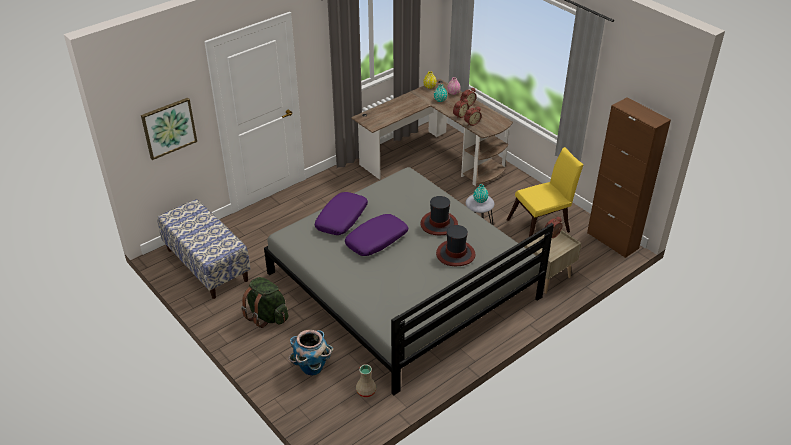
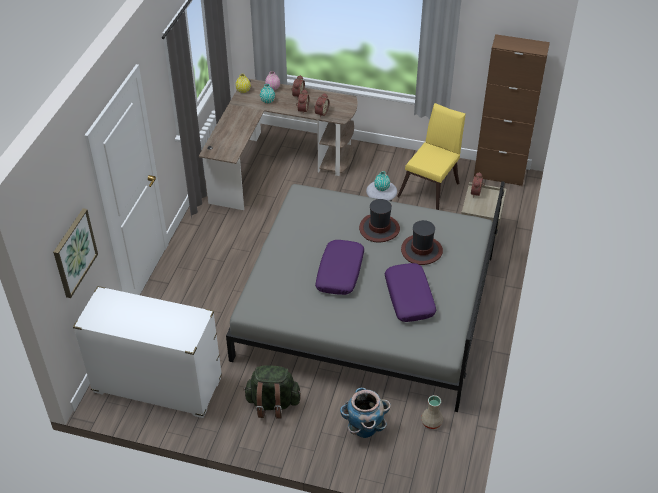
camera: 35 degrees left, 5 degrees up
(206, 265) = (157, 385): bench -> white dresser
(342, 219) = (286, 267): purple pillow -> purple pillow (409, 297)

